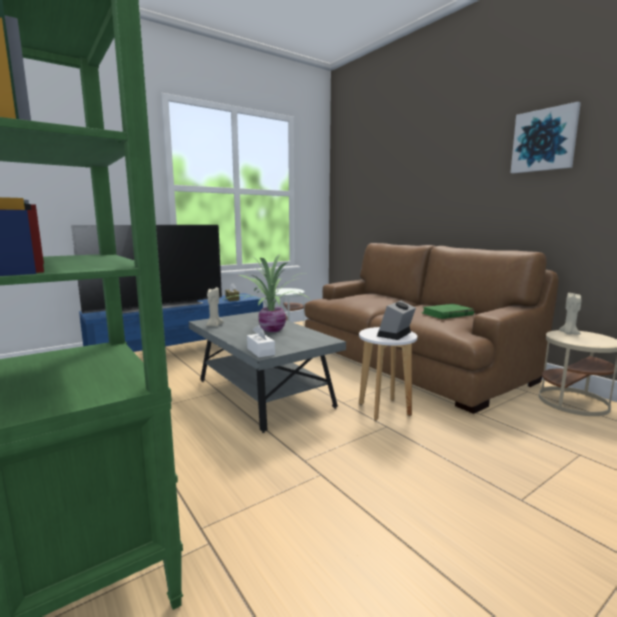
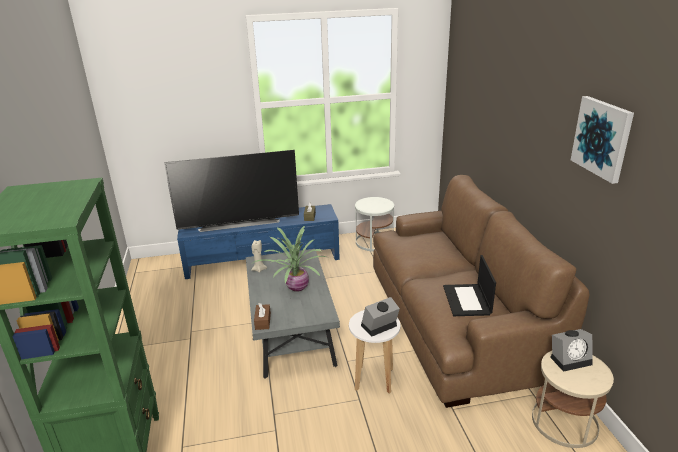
camera: 25 degrees right, 15 degrees up
(260, 351) = (263, 321): white tissue box -> brown tissue box
(447, 314) = (467, 300): green book -> laptop
(569, 333) = (570, 359): beige candle -> alarm clock

